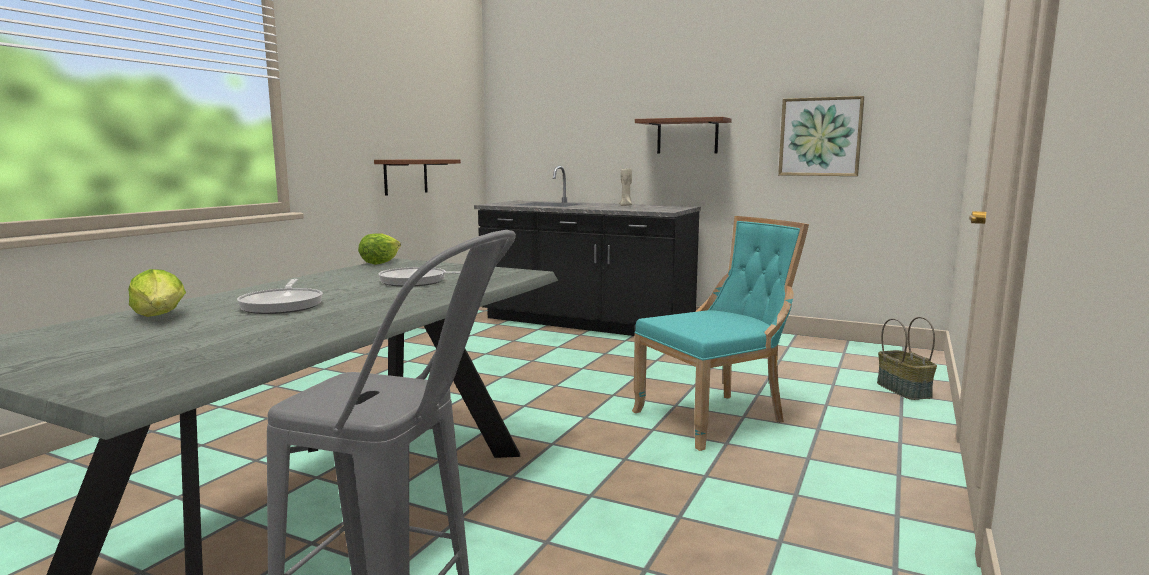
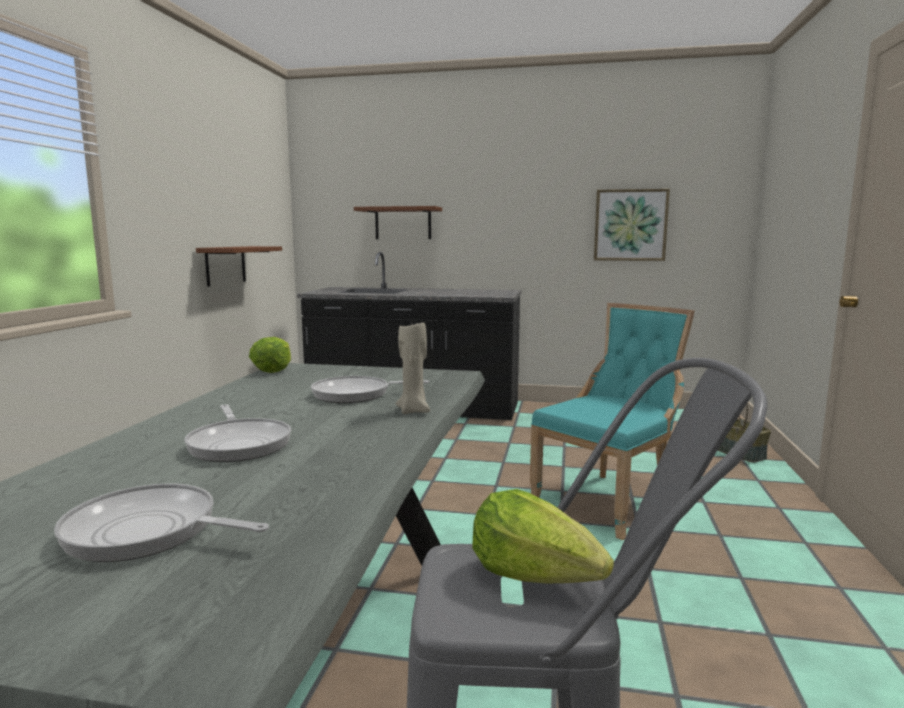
camera: 15 degrees left, 0 degrees up
(160, 316) = (88, 480): lettuce -> lettuce (535, 575)
(162, 342) = (148, 532): none -> frying pan
(626, 205) = (452, 291): beige candle -> beige candle (414, 410)
(687, 136) = (506, 223): brown shelf -> brown shelf (403, 223)

